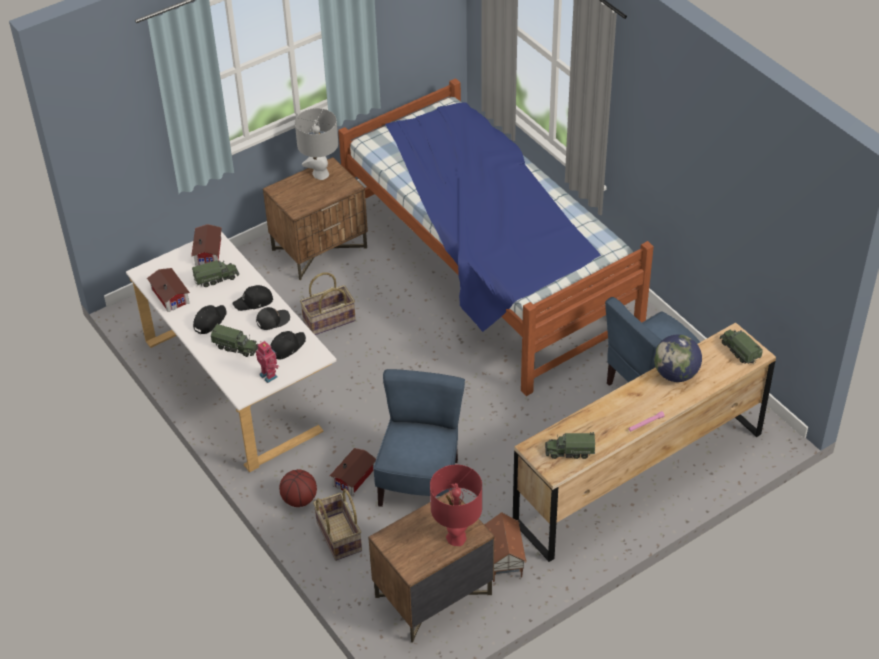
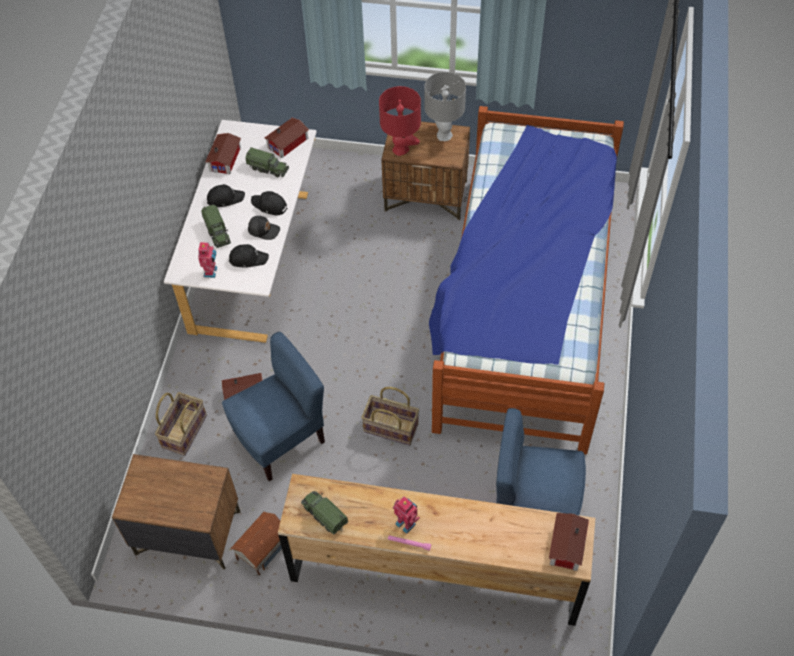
camera: 45 degrees right, 10 degrees up
(299, 499) = (193, 381): basketball -> none
(329, 321) = (367, 259): basket -> basket (390, 428)
(457, 537) = (184, 509): red table lamp -> red table lamp (401, 149)
(628, 414) = (406, 523): none -> toy robot
(675, 374) = (486, 521): globe -> none
(739, 350) = (565, 546): toy truck -> toy house

